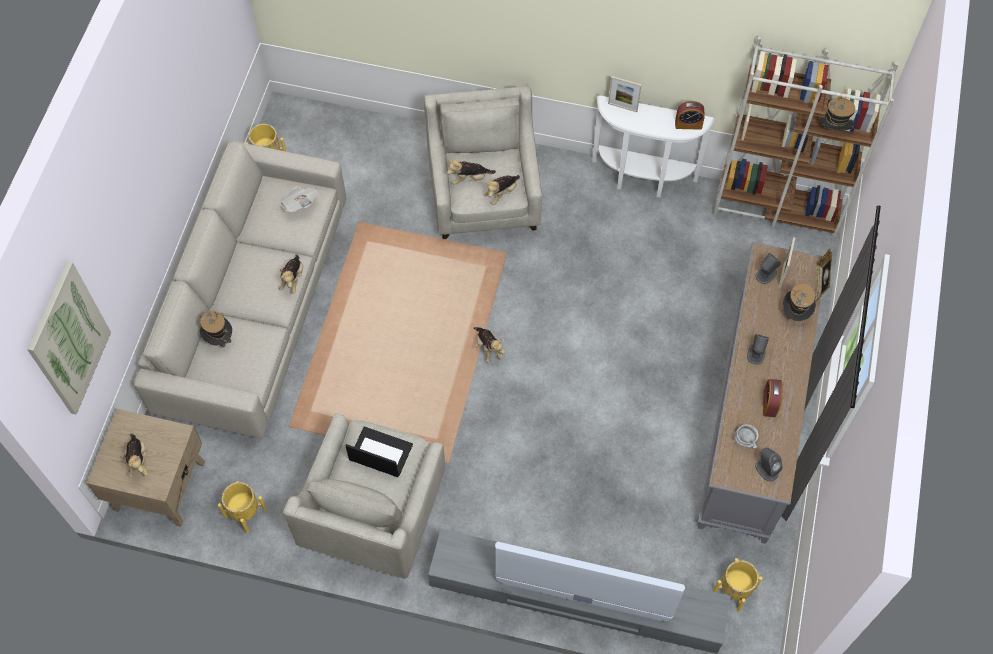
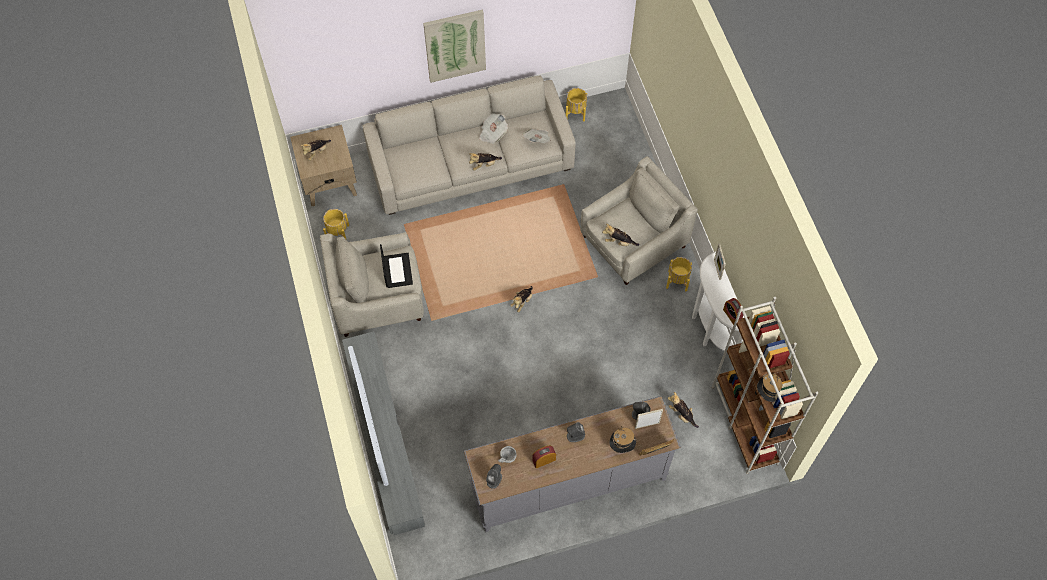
camera: 60 degrees right, 0 degrees up
(68, 339) = (324, 60): picture -> picture (455, 45)
(219, 338) = (421, 150): hat -> none
(254, 246) = (492, 133): none -> newspaper
(469, 178) = (617, 218): plush toy -> plush toy (681, 414)
(734, 589) = (442, 527): yellow planter -> yellow planter (677, 280)

